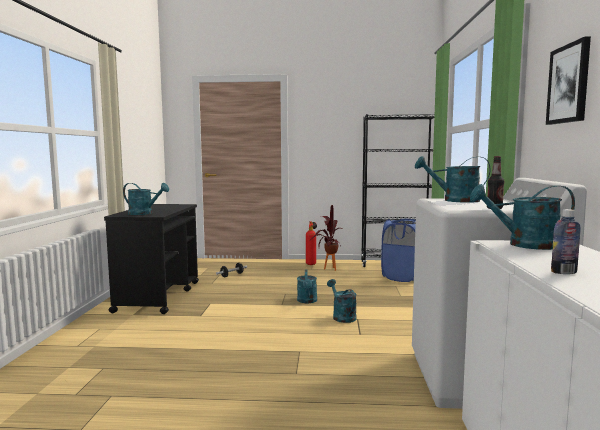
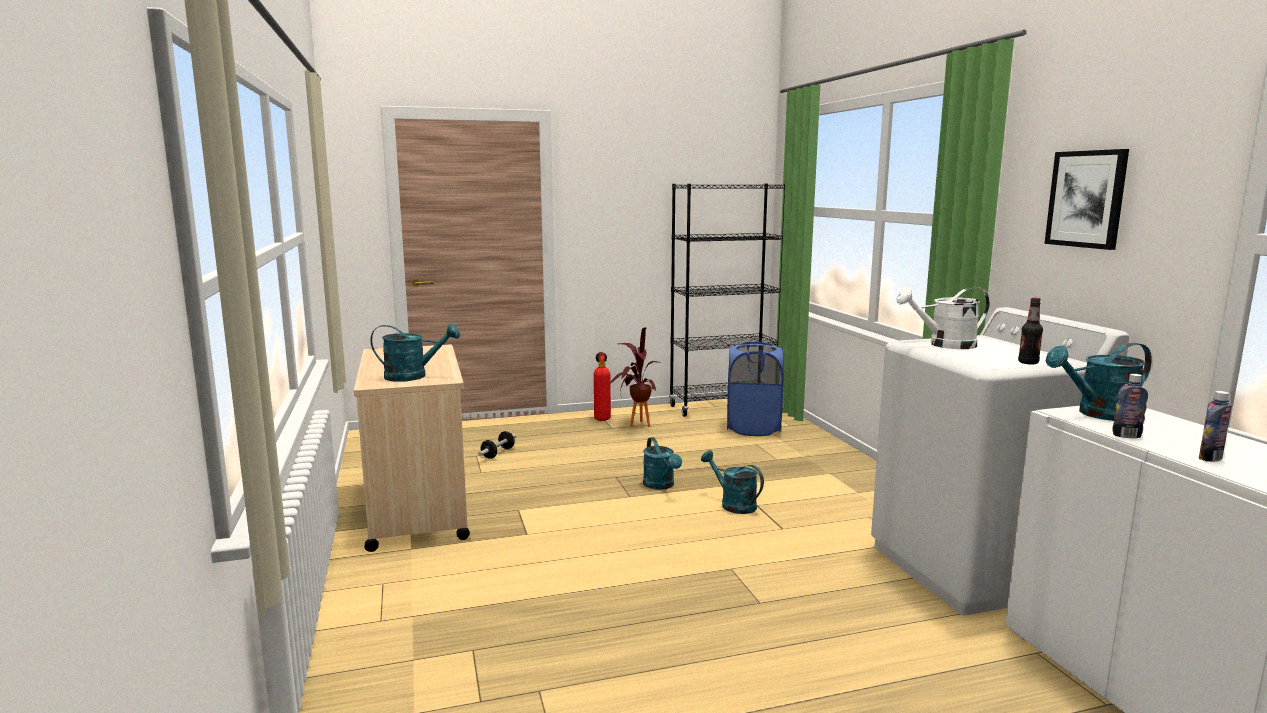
camera: 20 degrees left, 5 degrees up
(159, 296) = (417, 508): black cart -> beige cart
(454, 200) = (944, 345): turquoise watering can -> white watering can
(517, 256) = (1126, 436): none -> bottle

